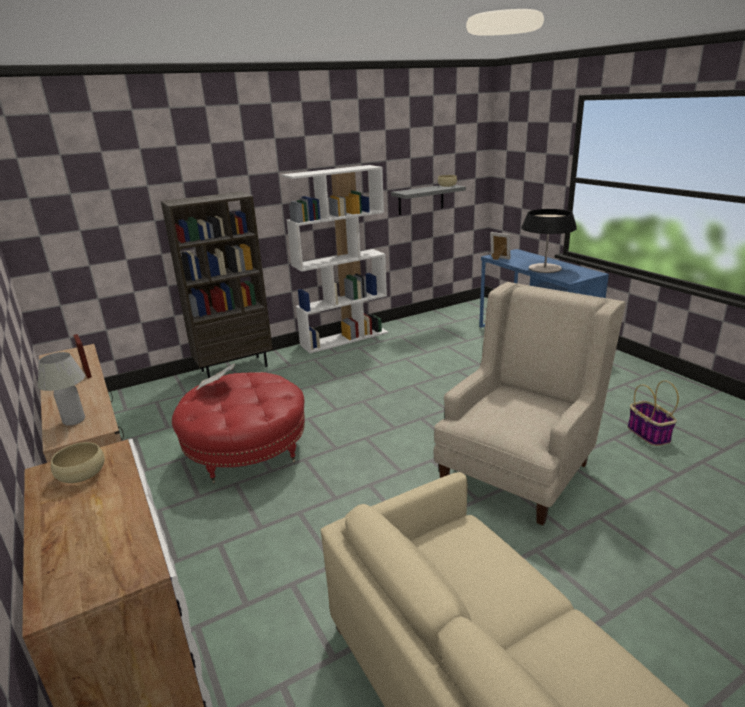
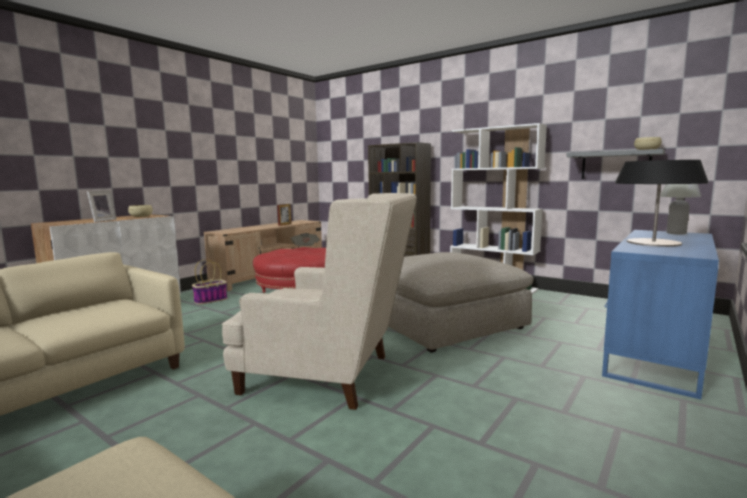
camera: 65 degrees right, 15 degrees down
(74, 420) = (232, 230): white table lamp -> white table lamp (676, 233)
(425, 387) = (441, 322): none -> beige ottoman
(498, 258) = (641, 232): picture frame -> picture frame (102, 220)
(647, 433) = (472, 453): basket -> basket (211, 300)

